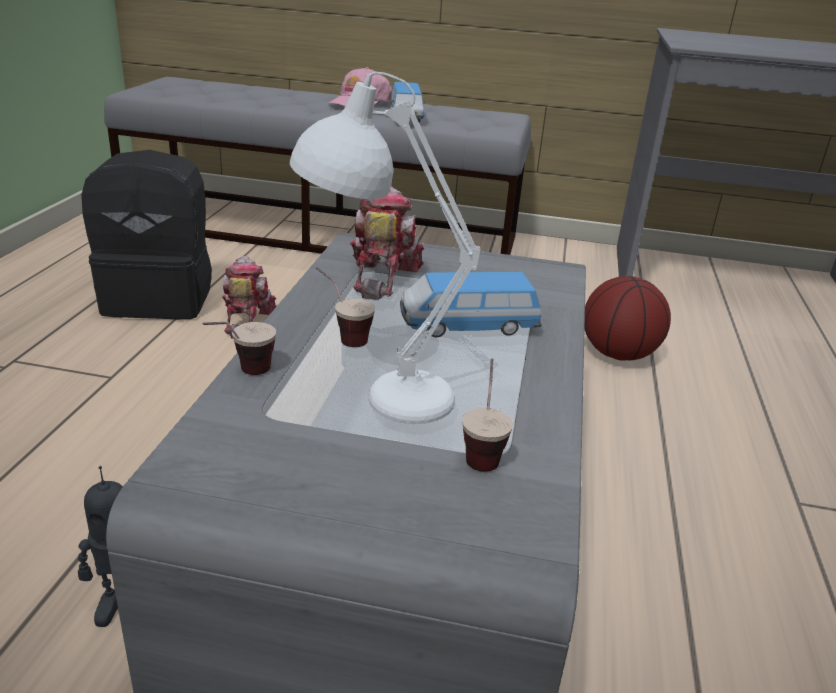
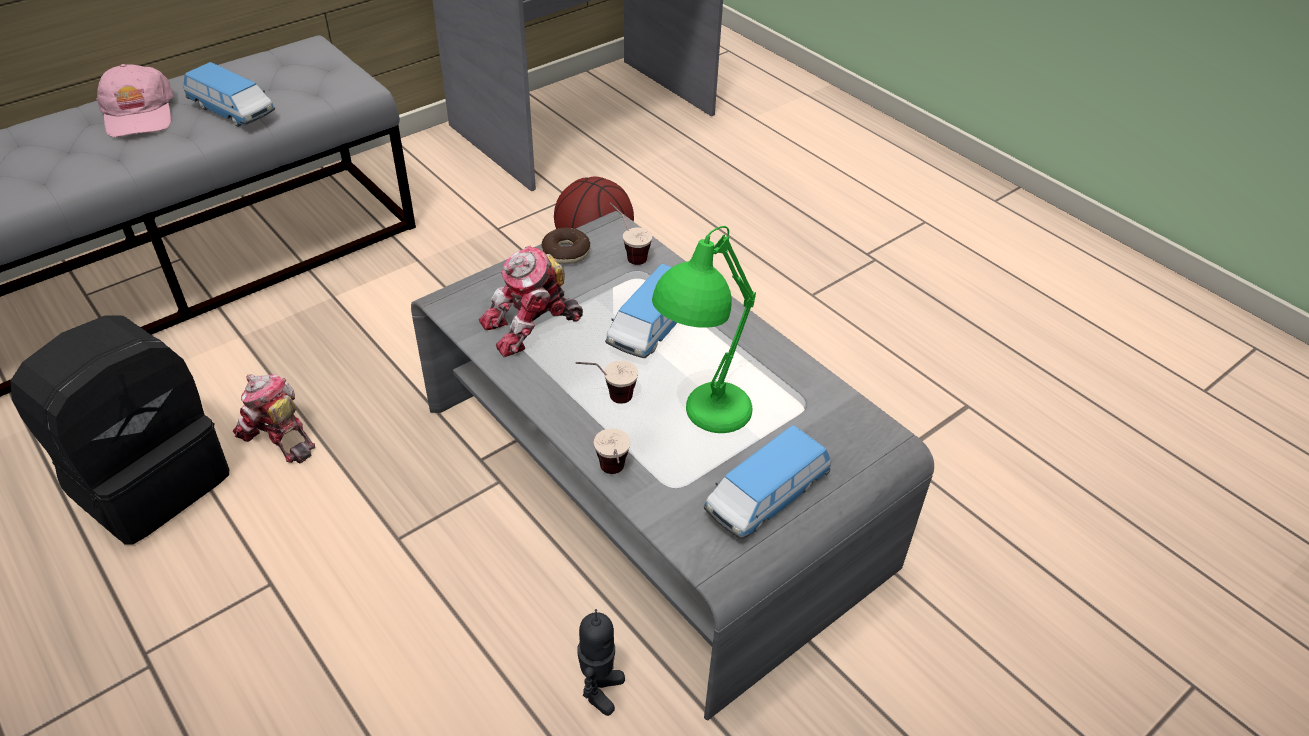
camera: 50 degrees left, 15 degrees up
(314, 478) = (766, 497): none -> toy car
(374, 395) = (699, 423): white table lamp -> green table lamp
(380, 277) = (532, 326): toy robot -> toy robot turned 75 degrees counterclockwise
(482, 450) = (797, 409): cup -> cup (628, 254)
(491, 260) = (566, 252): none -> donut

